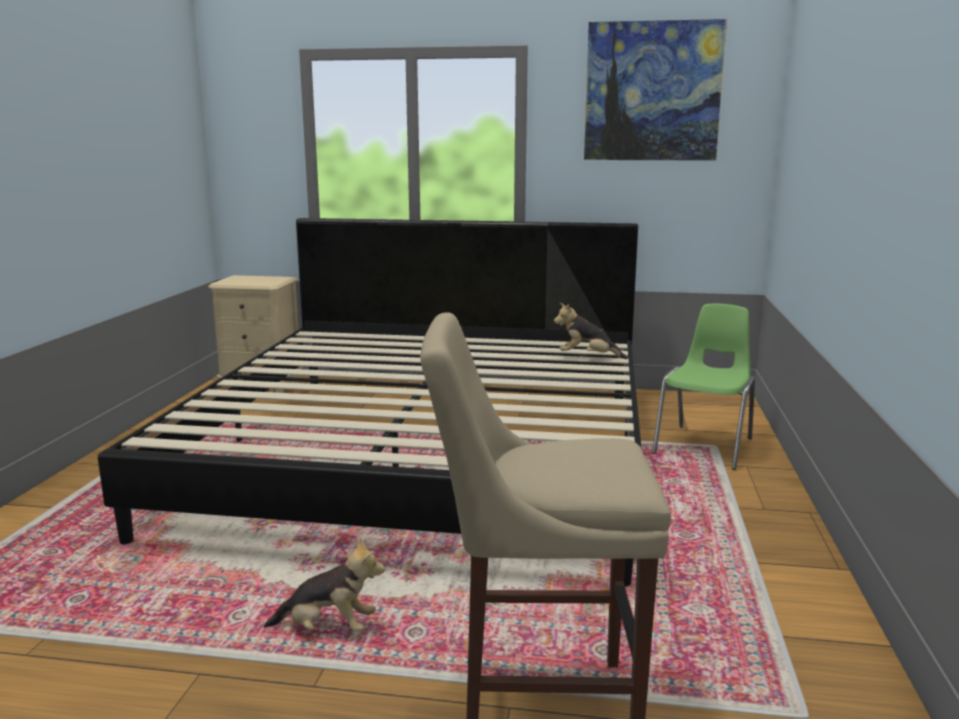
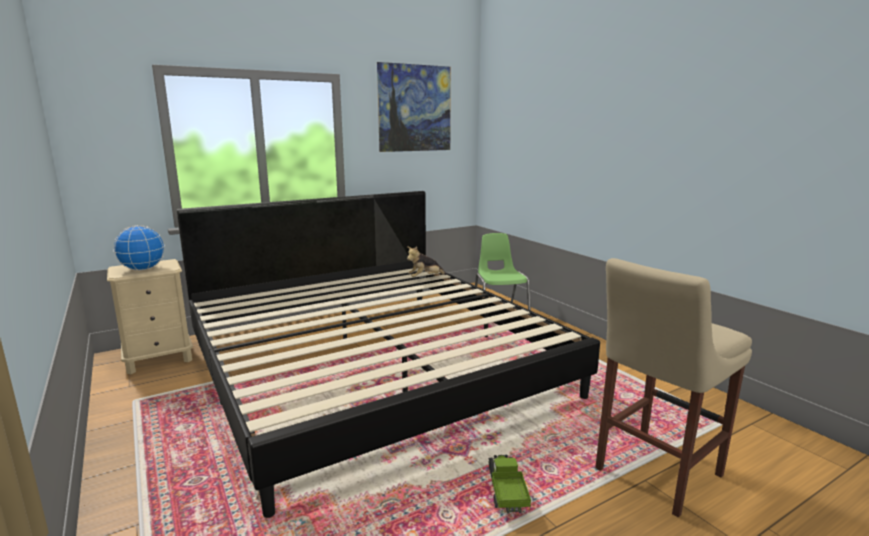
camera: 40 degrees left, 0 degrees up
(248, 281) = (143, 269): none -> globe
(328, 628) = (506, 492): plush toy -> toy truck

